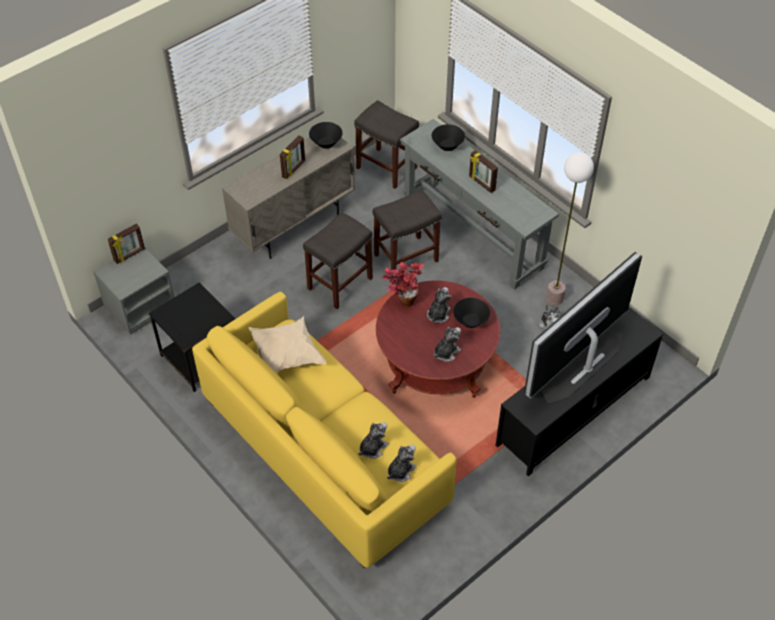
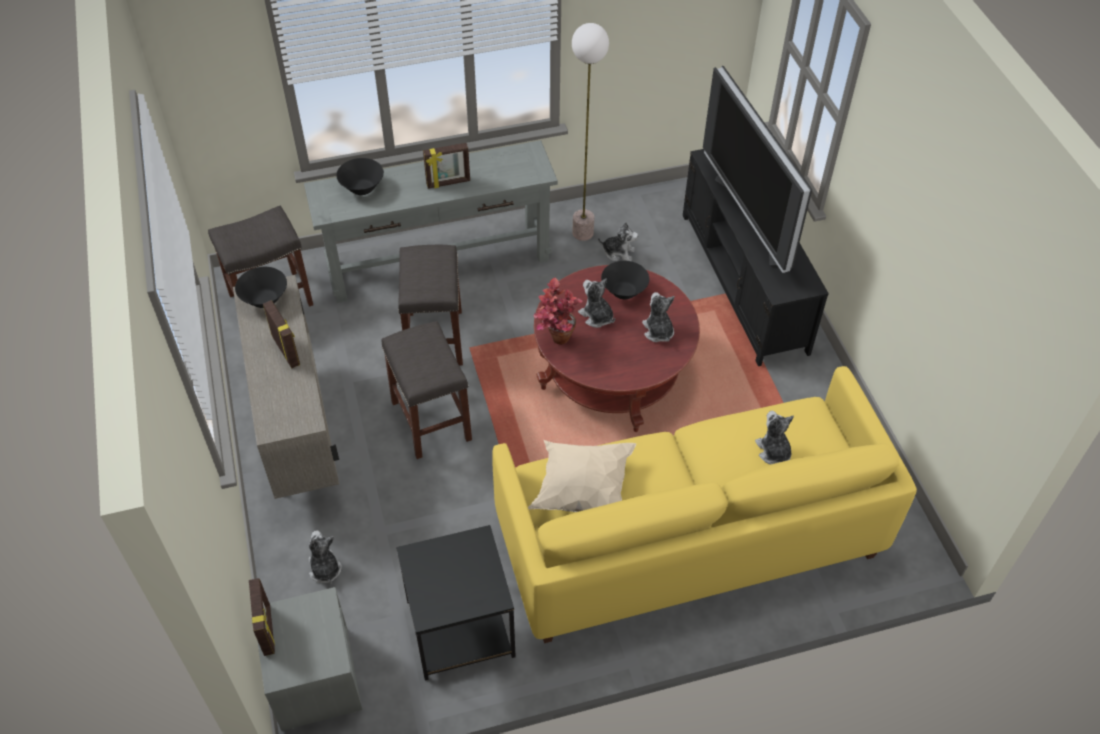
camera: 65 degrees left, 0 degrees up
(400, 471) = (816, 438): plush toy -> plush toy (325, 569)

